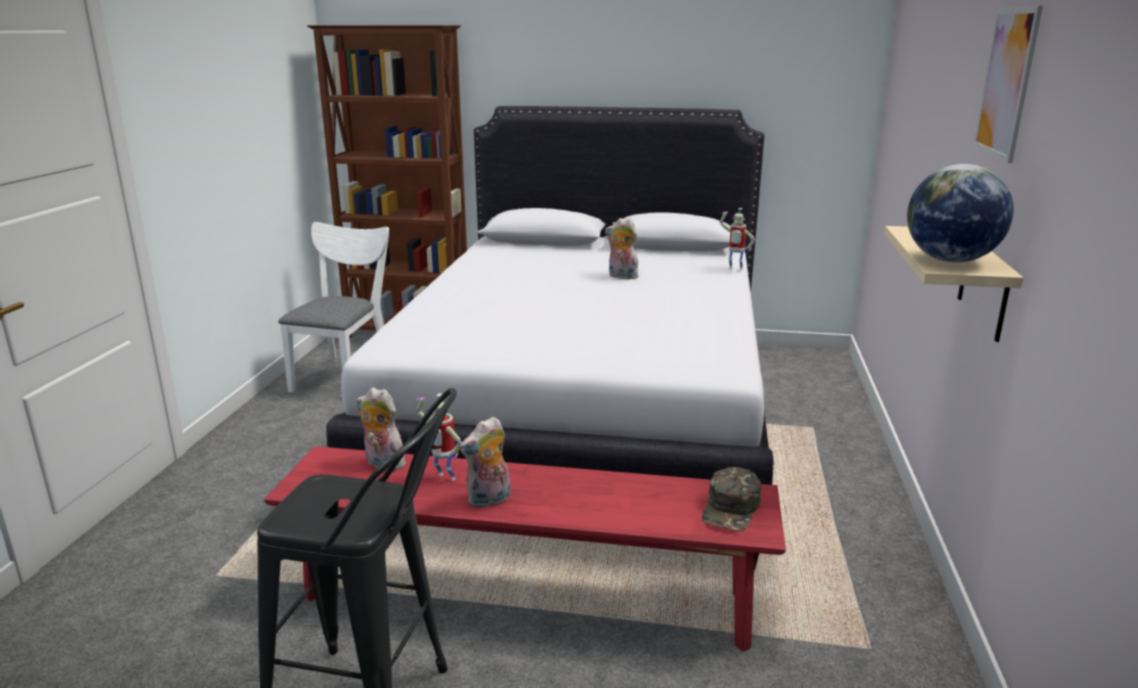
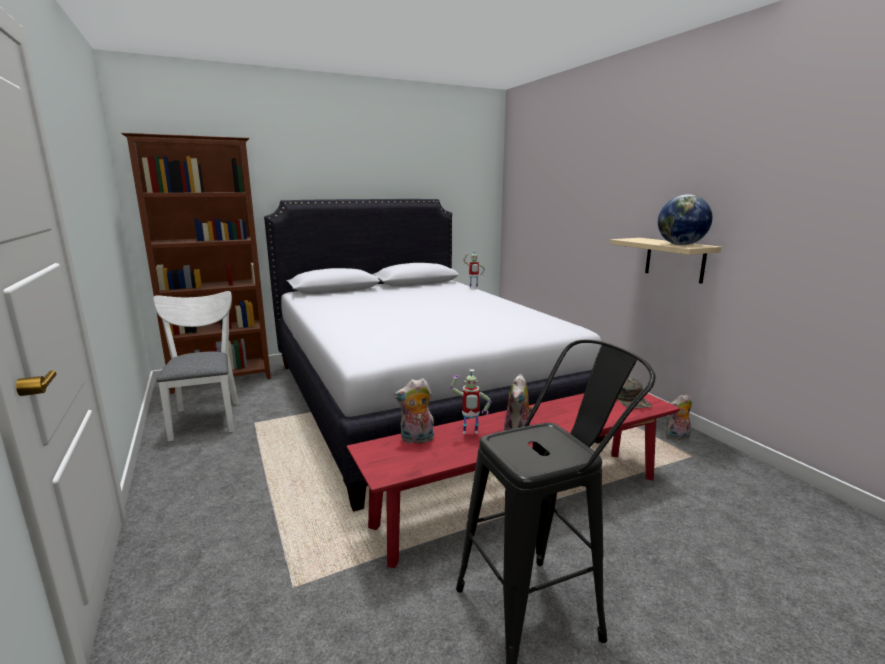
camera: 35 degrees left, 5 degrees down
(621, 276) = (423, 299): plush toy -> plush toy (677, 437)
(1006, 83) = (668, 159): picture -> none

